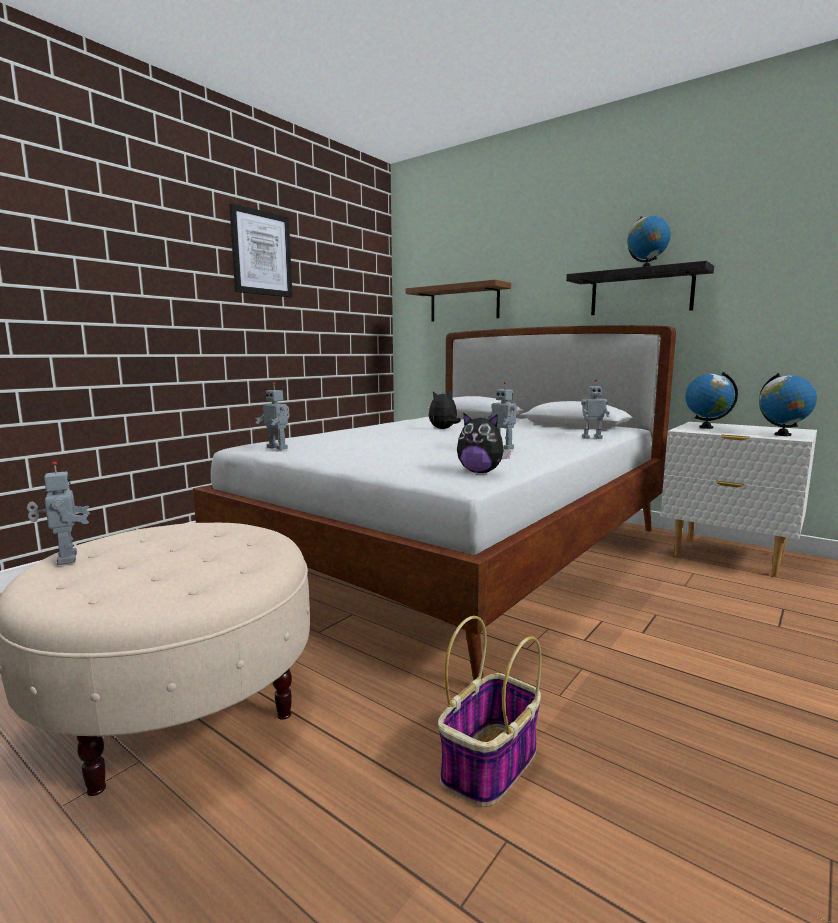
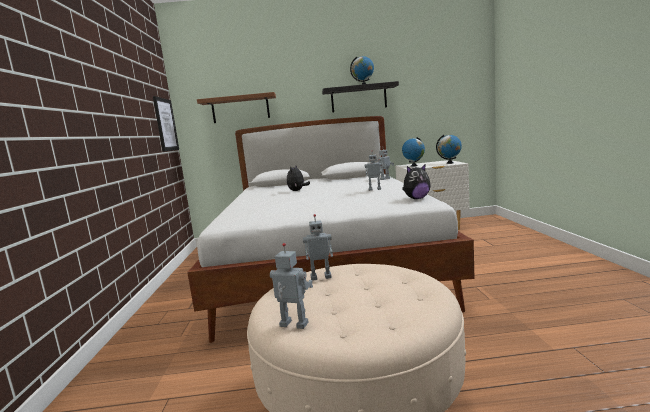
camera: 40 degrees left, 0 degrees up
(261, 253) = (108, 69): picture -> picture (165, 124)
(278, 448) = (256, 219): toy robot -> toy robot (321, 277)
(489, 765) = (523, 332): basket -> none

